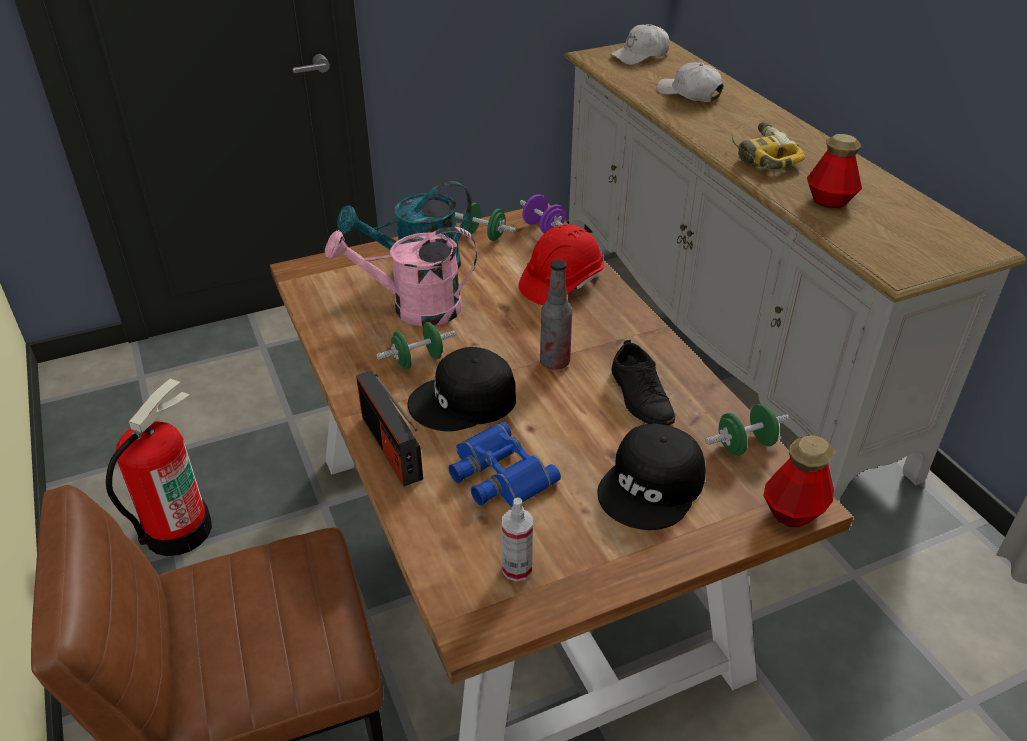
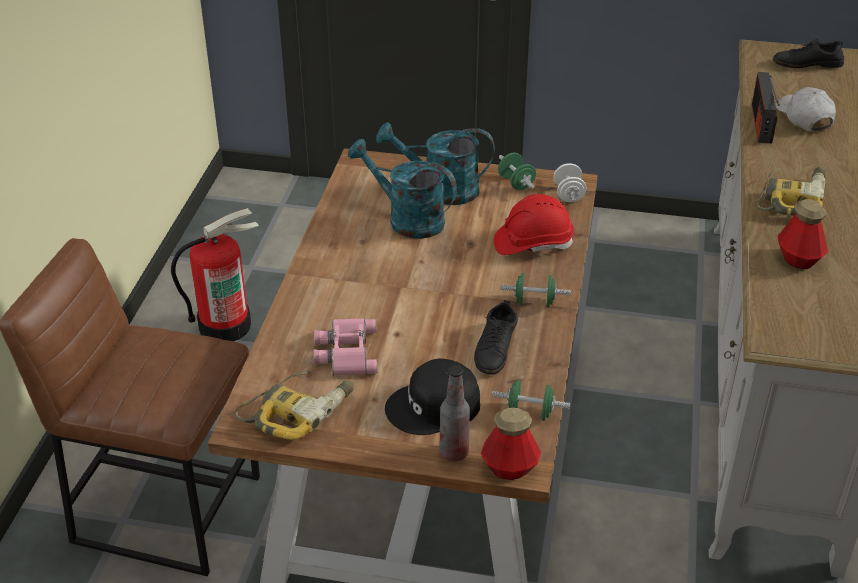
camera: 35 degrees right, 0 degrees up
(391, 447) = (299, 305): radio -> radio (761, 123)
(414, 308) = (407, 219): pink watering can -> turquoise watering can
(418, 360) = (372, 257): green dumbbell -> green dumbbell (534, 303)
(464, 401) = (373, 297): black cap -> none
(497, 474) = (345, 352): blue binoculars -> pink binoculars
(517, 569) = (298, 410): spray bottle -> power drill
(543, 228) = (568, 194): purple dumbbell -> white dumbbell
(554, 362) = (462, 298): bottle -> bottle (454, 452)
(640, 55) = (807, 63): white cap -> black shoe

